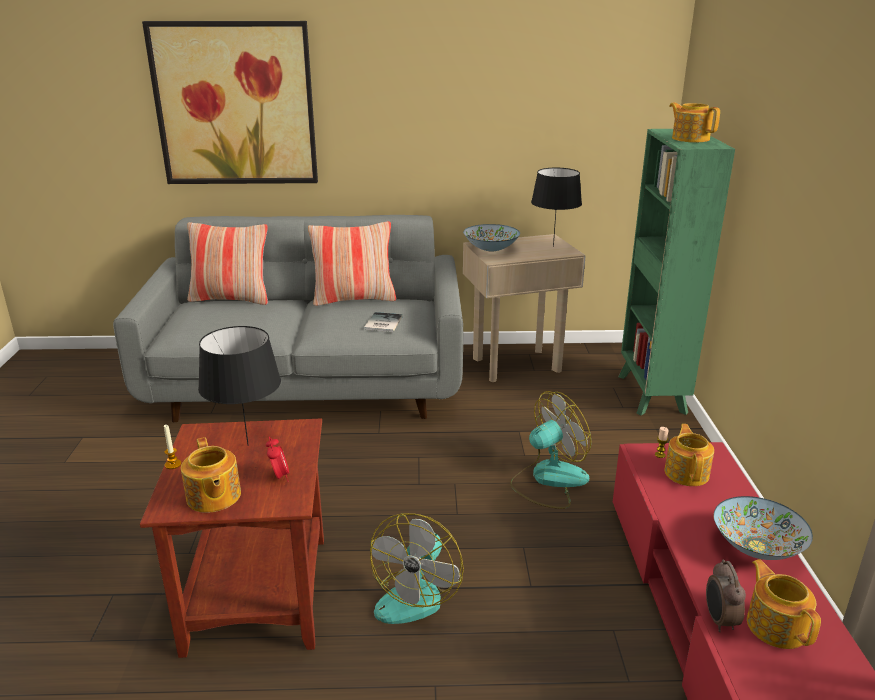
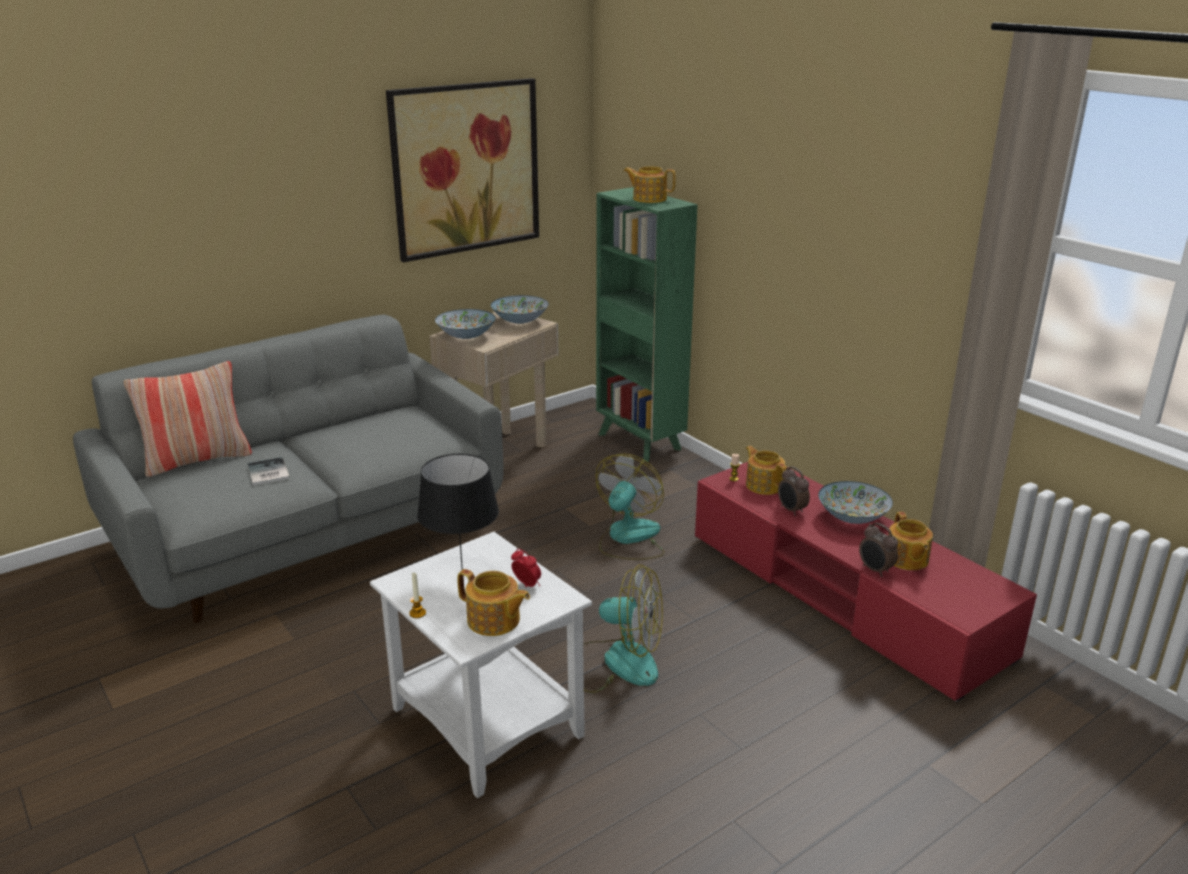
camera: 35 degrees left, 0 degrees up
(235, 104) = (145, 225): picture -> picture (465, 168)
(255, 593) = (484, 723): brown side table -> white side table
(354, 299) = (342, 423): pillow -> none
(382, 323) = (408, 438): book -> book (267, 473)
(415, 593) = (617, 662): fan -> fan turned 60 degrees counterclockwise
(553, 246) = (520, 321): black table lamp -> bowl
(689, 510) = (791, 510): none -> alarm clock
(776, 625) = (906, 559): teapot -> teapot turned 135 degrees counterclockwise

